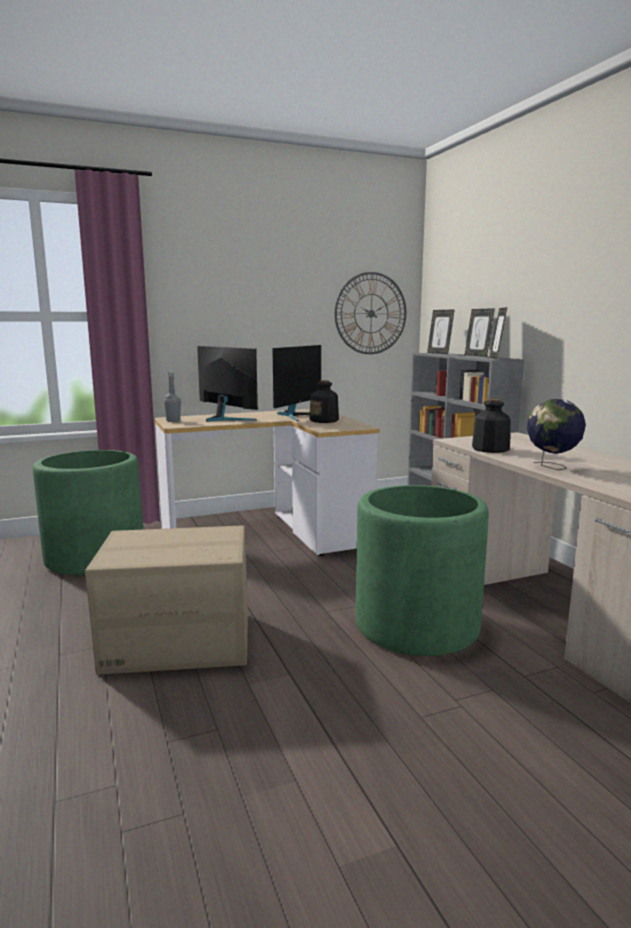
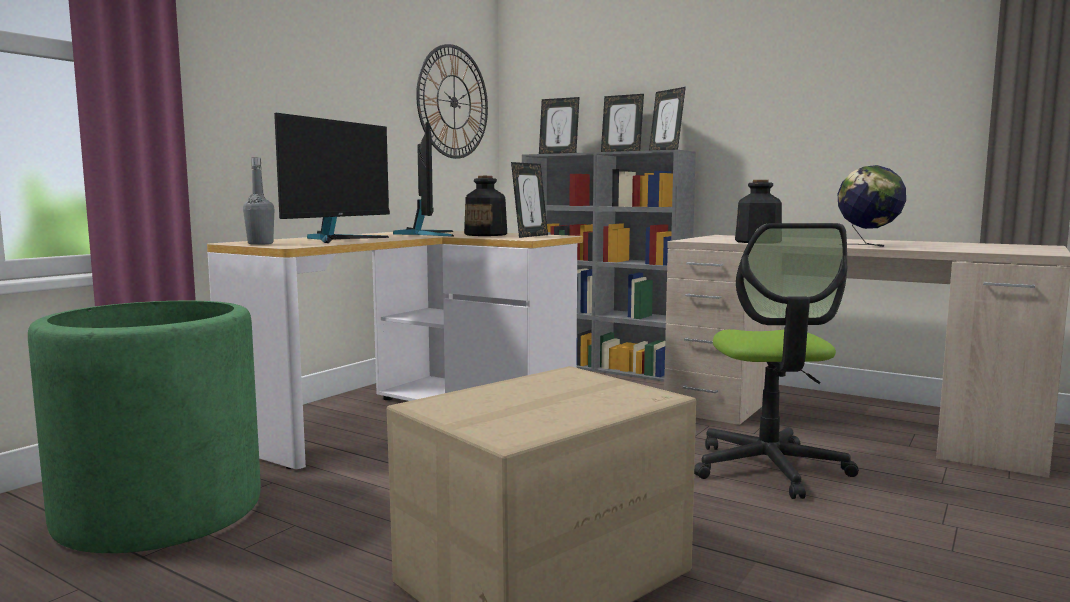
camera: 35 degrees left, 5 degrees down
(225, 419) = (337, 239): monitor -> monitor turned 105 degrees clockwise
(342, 425) = (530, 236): none -> picture frame
(416, 625) = (769, 468): green planter -> office chair

